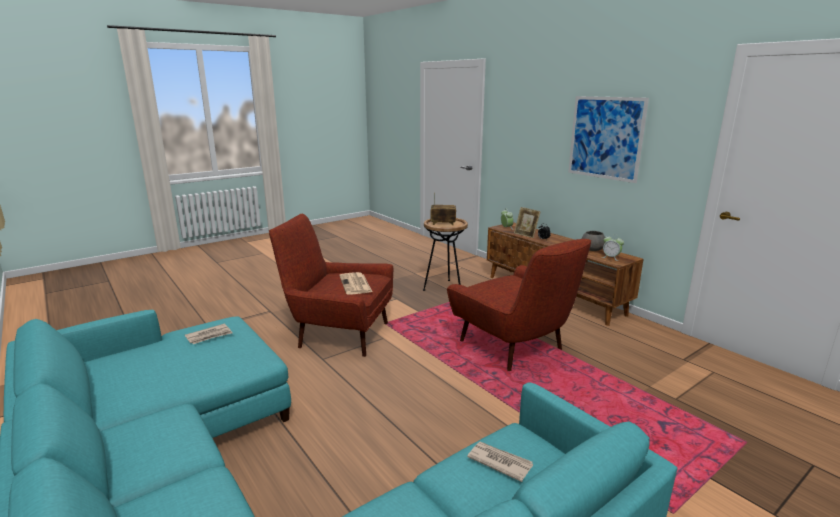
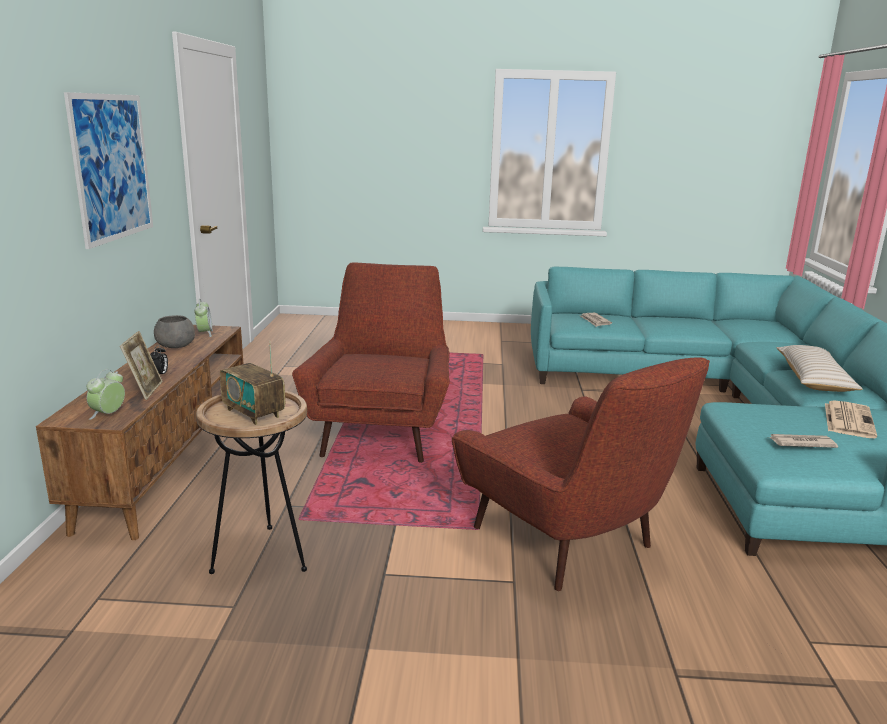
camera: 140 degrees left, 0 degrees up
(167, 440) = (813, 379): none -> beige pillow
(356, 284) = (552, 431): newspaper -> newspaper (848, 420)

